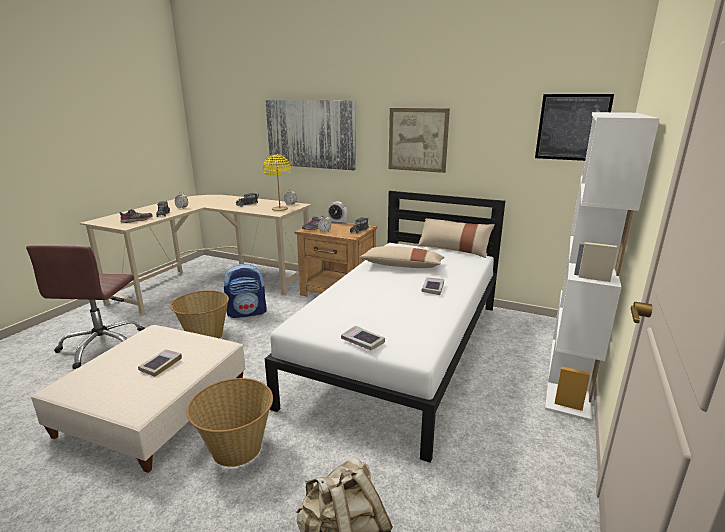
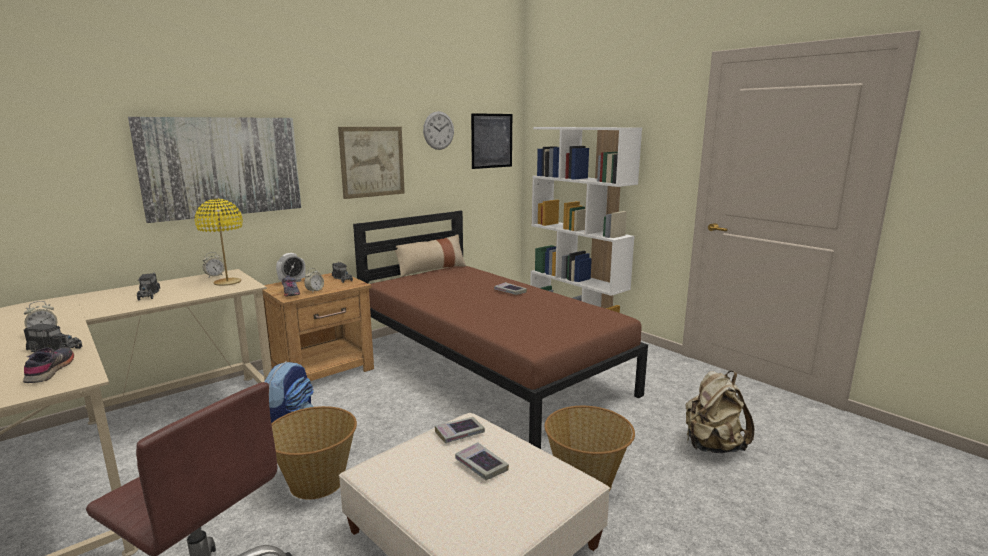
camera: 65 degrees left, 5 degrees down
(362, 341) = (587, 328): book -> book (459, 433)
(402, 266) = (444, 291): beige pillow -> none
(403, 349) = (488, 367): white bed -> brown bed
(494, 113) = (438, 130): none -> wall clock

